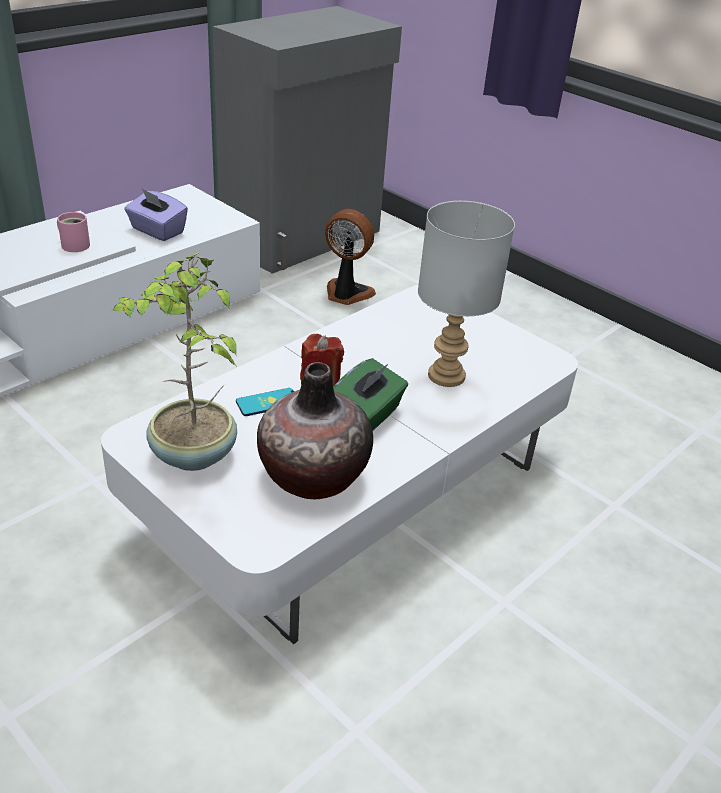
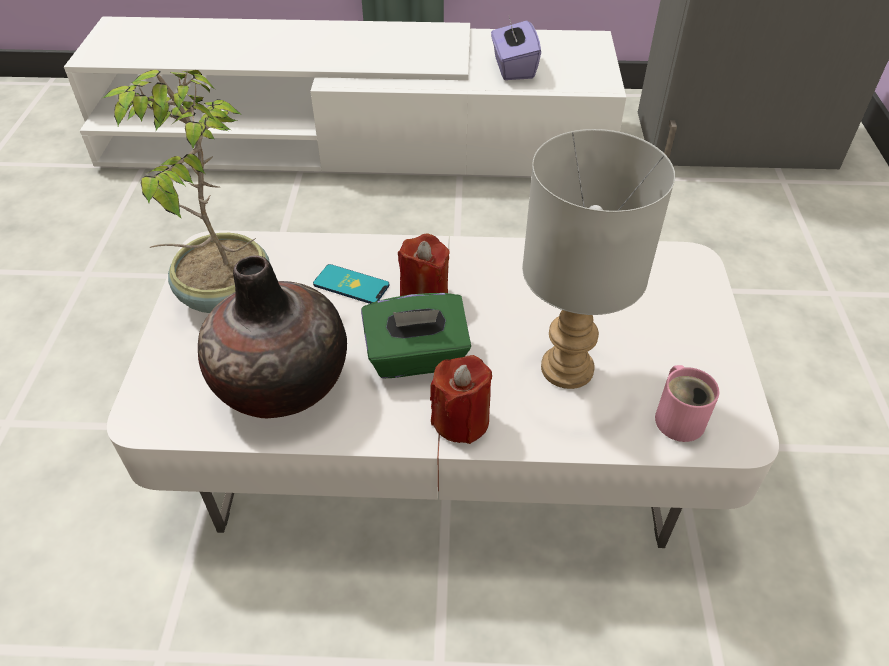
camera: 50 degrees right, 10 degrees up
(74, 244) = (421, 53): pink mug -> pink mug (680, 417)
(346, 294) = (705, 223): fan -> none
(434, 430) = (461, 420): none -> red candle

